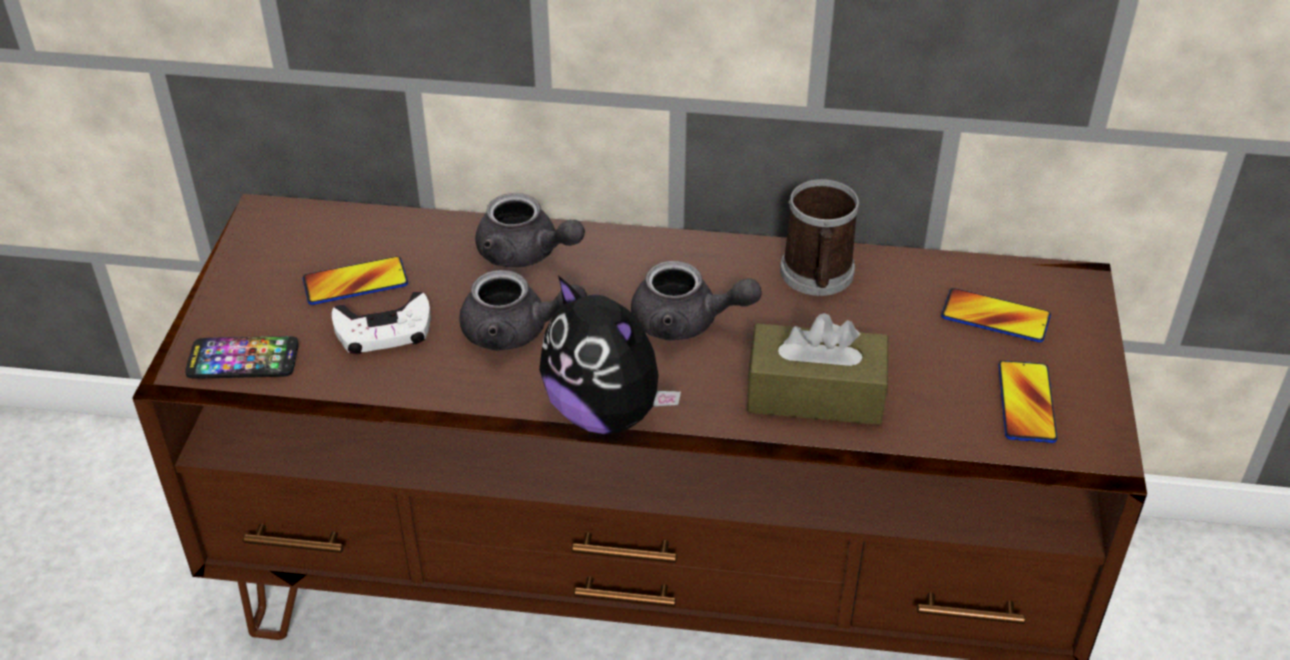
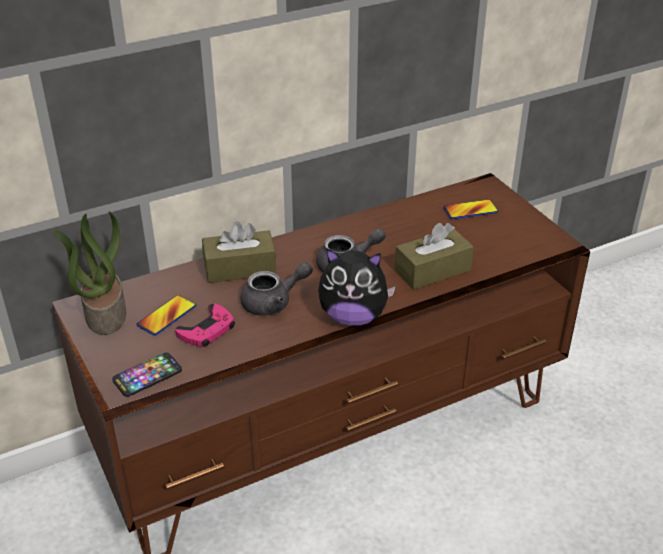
camera: 35 degrees left, 5 degrees down
(284, 241) = (104, 314): none -> potted plant
(384, 331) = (207, 330): white game controller -> pink game controller
(526, 254) = (240, 268): grey teapot -> brown tissue box
(817, 277) = (383, 224): mug -> none
(1026, 403) = (515, 237): phone -> none

